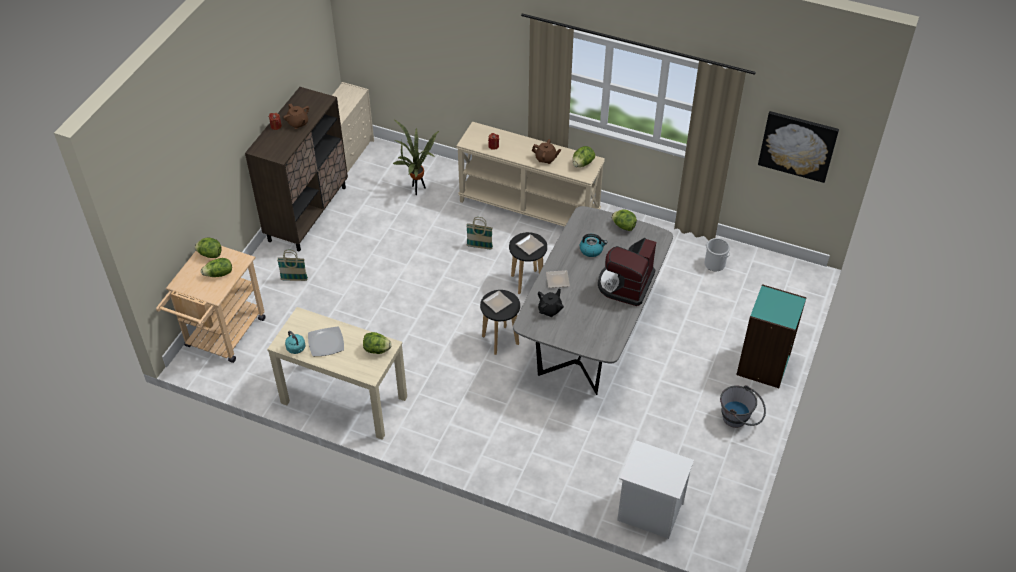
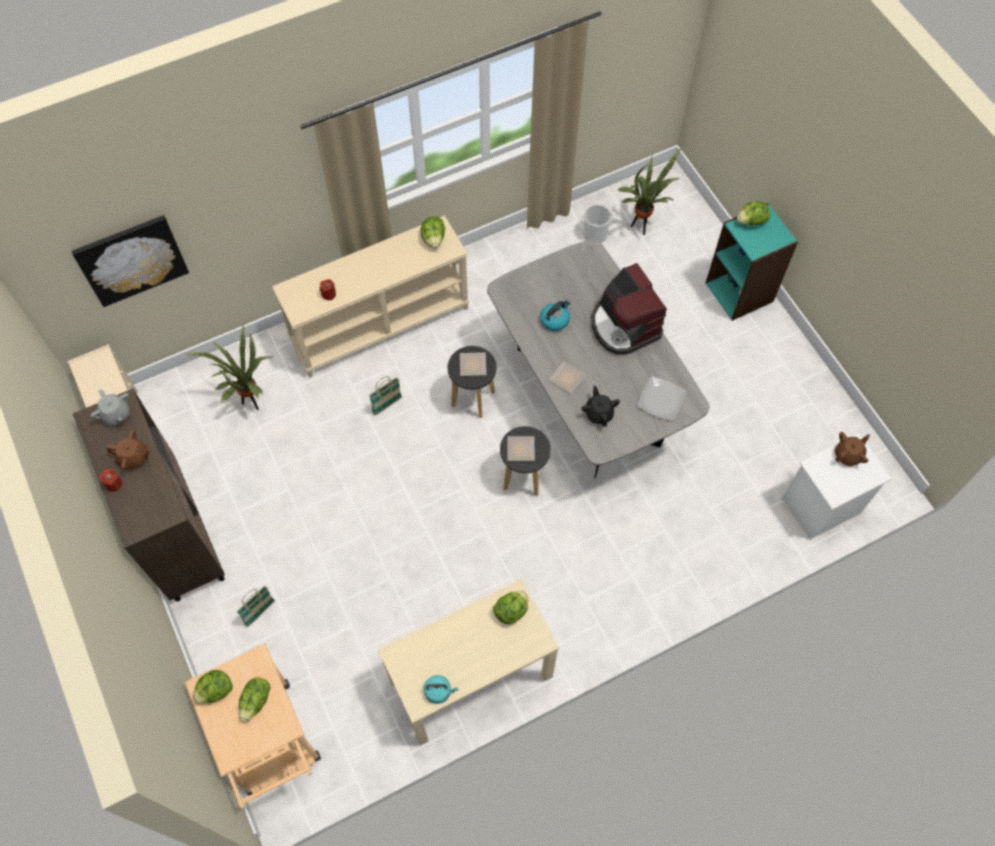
camera: 50 degrees left, 15 degrees up
(315, 101) = (116, 415): none -> grey teapot
(326, 342) = (457, 654): plate -> plate (661, 399)
(546, 159) = (394, 263): brown teapot -> brown teapot (848, 455)
(623, 226) = (549, 270): lettuce -> lettuce (751, 221)
(739, 420) = (781, 358): grey bucket -> none
(749, 283) = (641, 227): none -> potted plant
(798, 145) = (641, 60): picture -> picture (131, 259)

